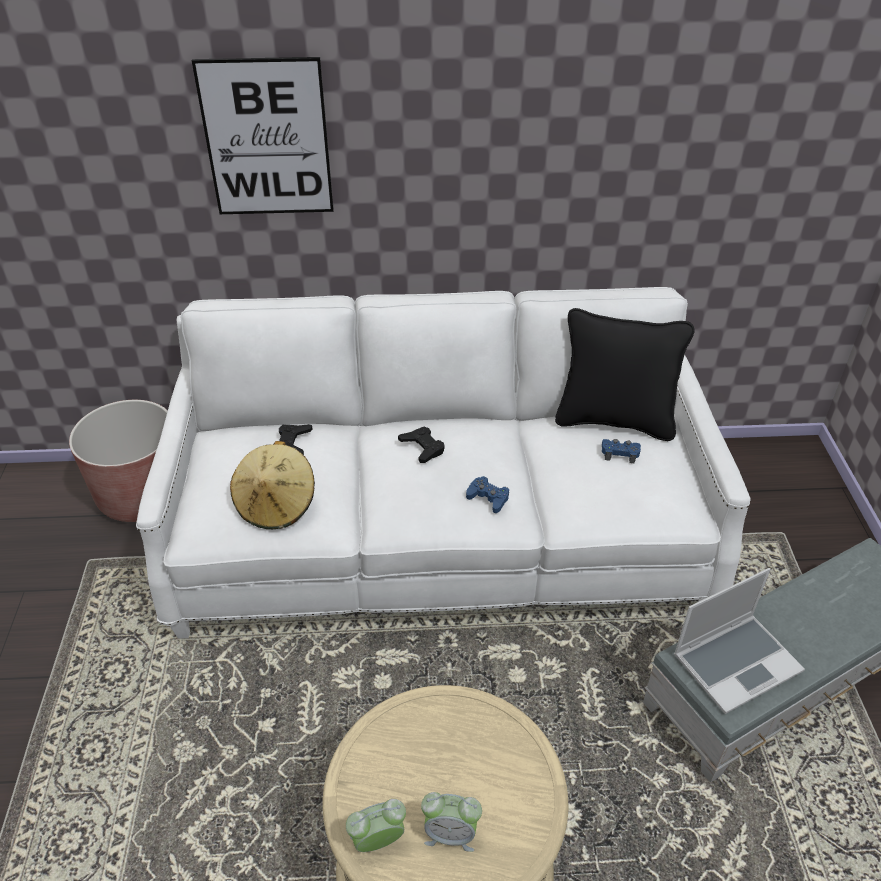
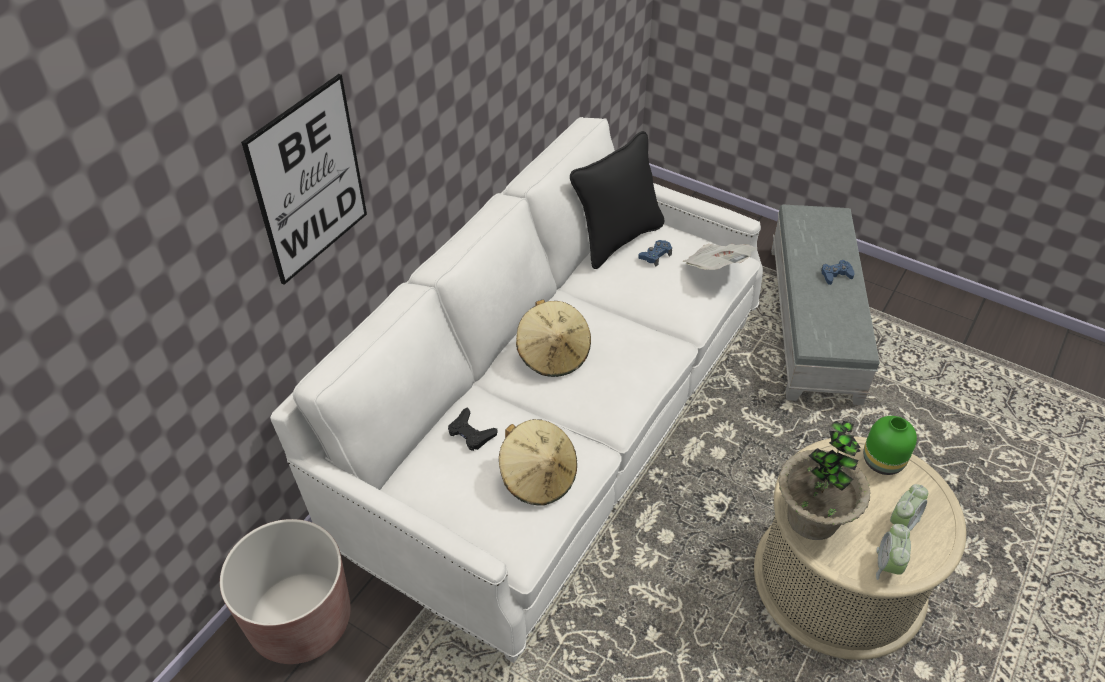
camera: 55 degrees left, 5 degrees up
(392, 739) = (812, 518): none -> potted plant
(422, 447) = (553, 354): black game controller -> beige hat
(488, 498) = (641, 347): blue game controller -> blue game controller (836, 275)
(526, 774) = (881, 461): none -> green vase
(654, 503) = (716, 268): none -> newspaper
(736, 662) = (831, 323): laptop -> none

